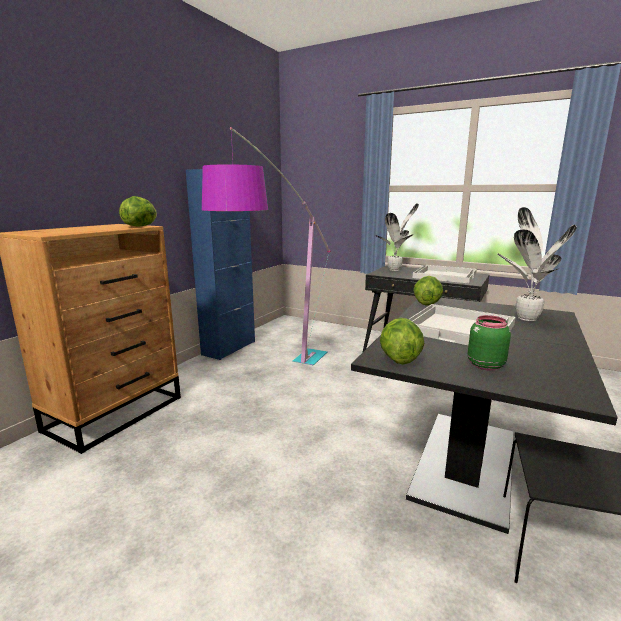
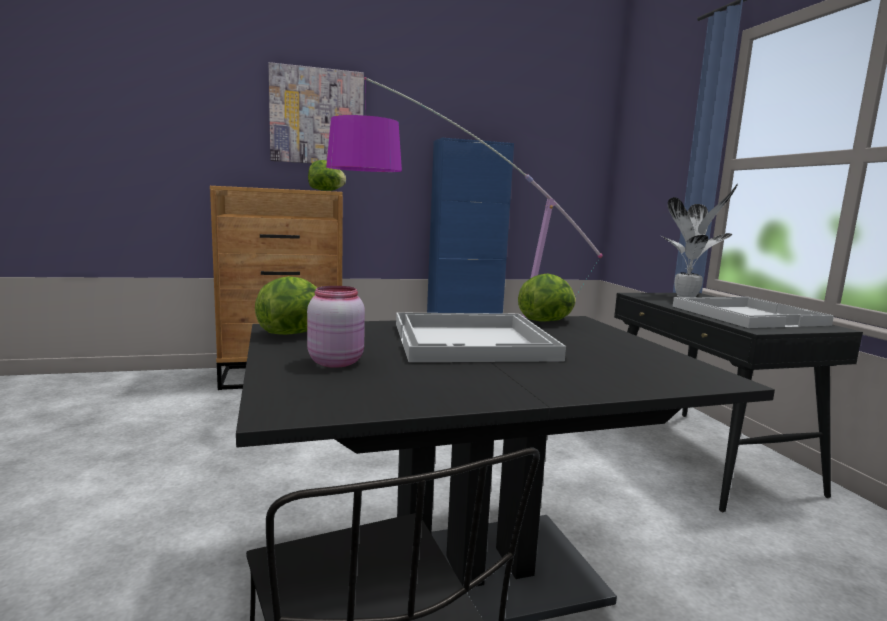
camera: 45 degrees right, 5 degrees down
(87, 147) = (317, 116): none -> picture
(484, 365) = (336, 361): green jar -> pink jar
(526, 318) = (625, 364): potted plant -> none

